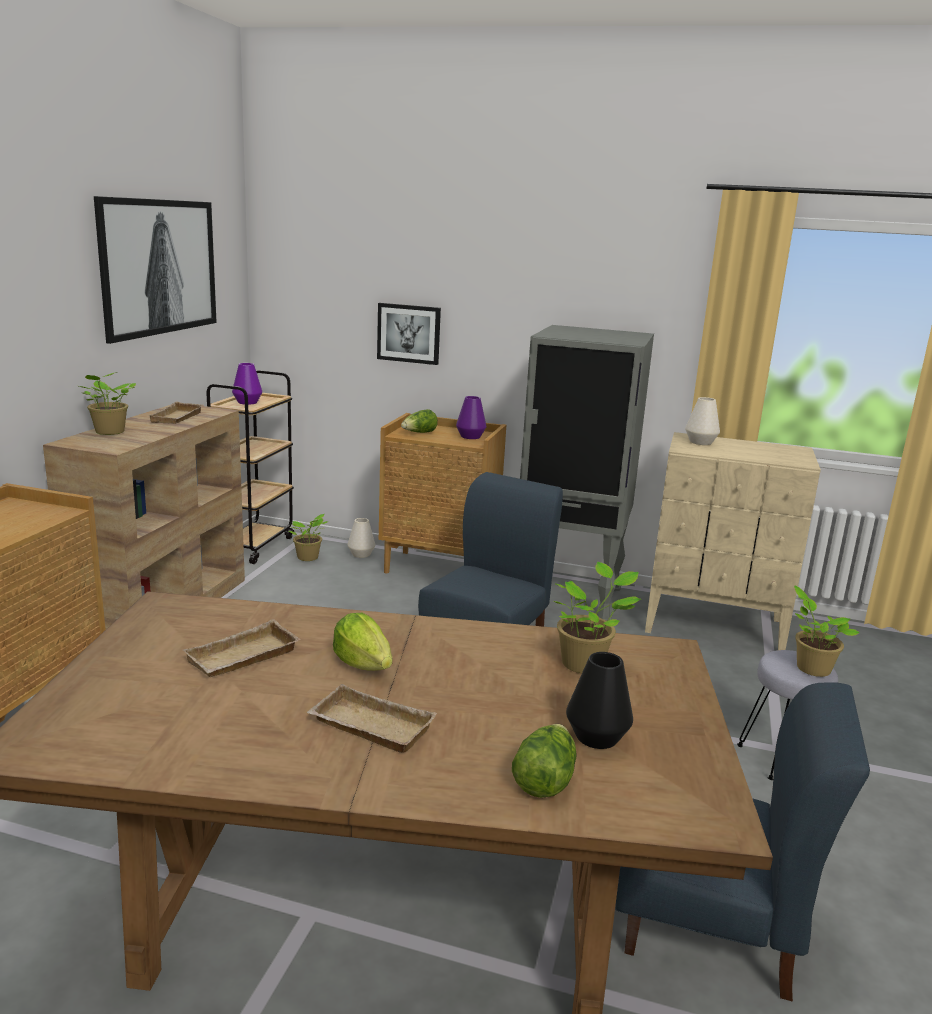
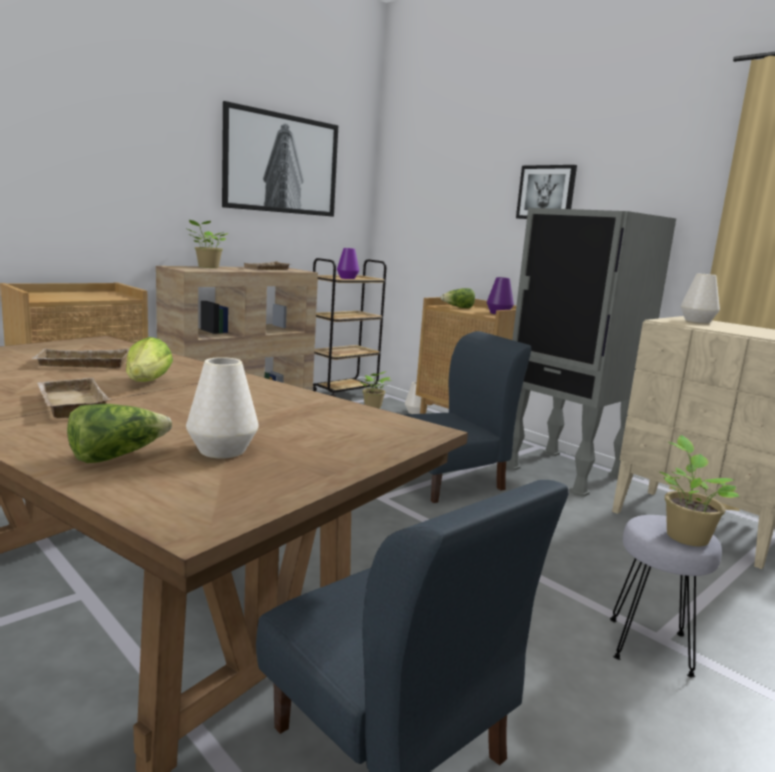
camera: 30 degrees right, 5 degrees down
(409, 333) = (472, 228): picture -> picture (546, 193)
(585, 663) = (321, 418): potted plant -> none
(596, 736) = (222, 450): black vase -> white vase

